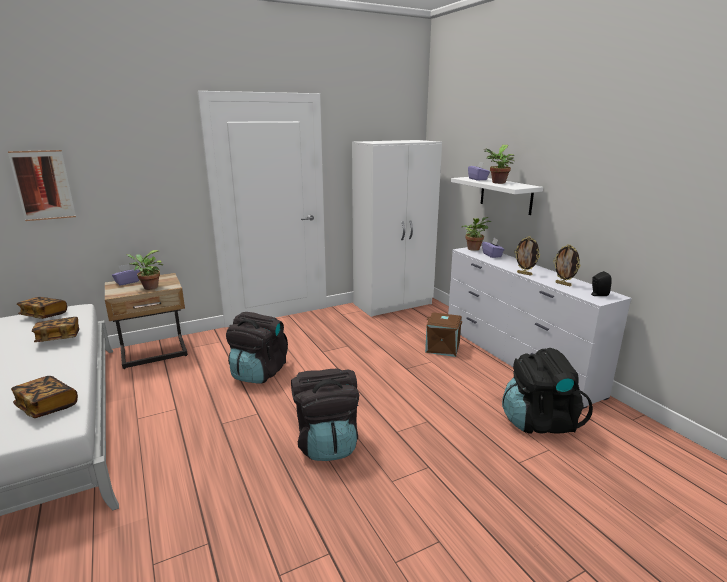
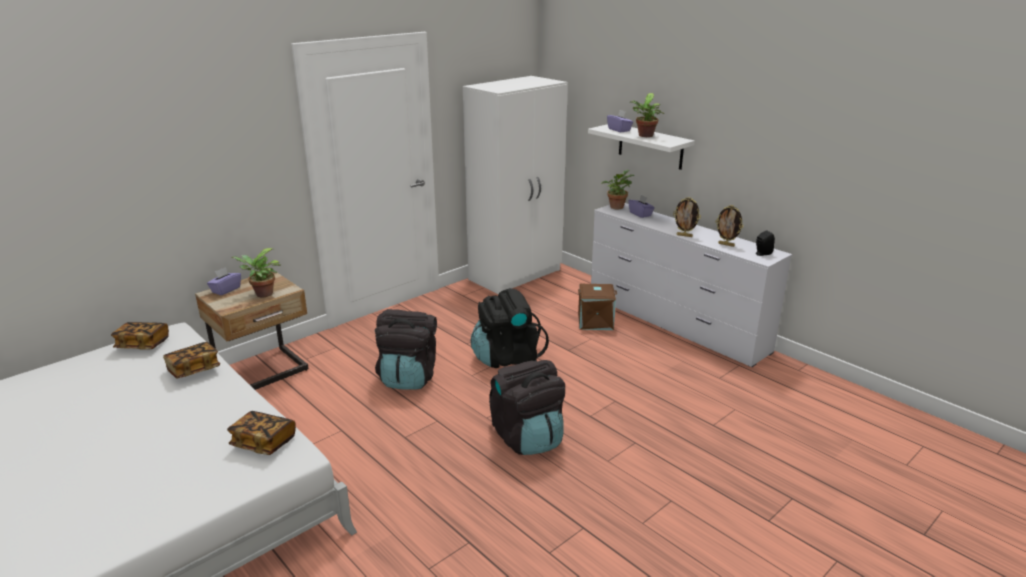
camera: 15 degrees left, 5 degrees up
(43, 185) = (119, 181): picture -> none
(539, 421) = (718, 385): black backpack -> black backpack (506, 357)

